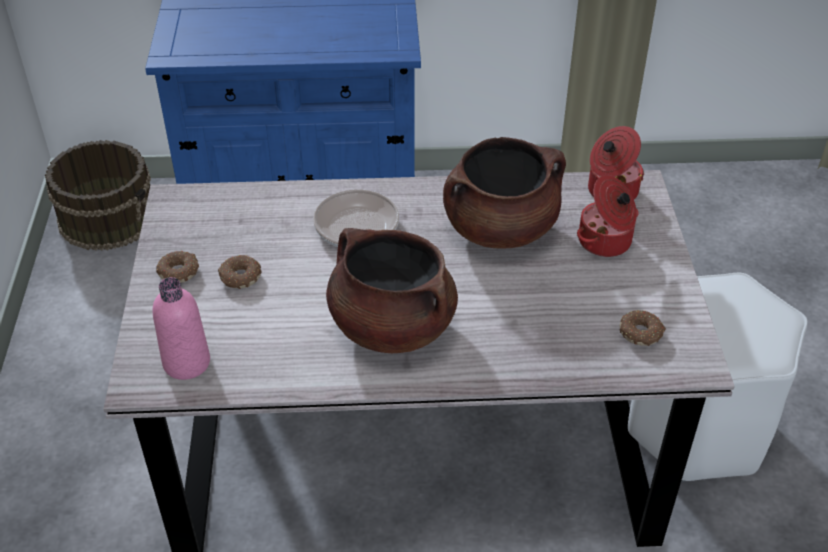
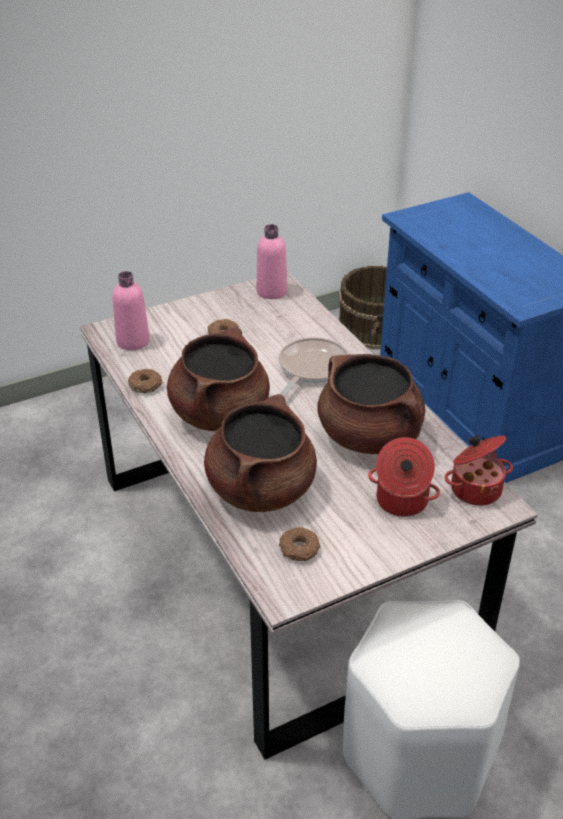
camera: 65 degrees right, 5 degrees down
(179, 272) = (211, 310): donut -> donut (146, 385)
(185, 210) = (271, 291): none -> pink bottle
(538, 332) = (261, 489): none -> brown cooking pot

